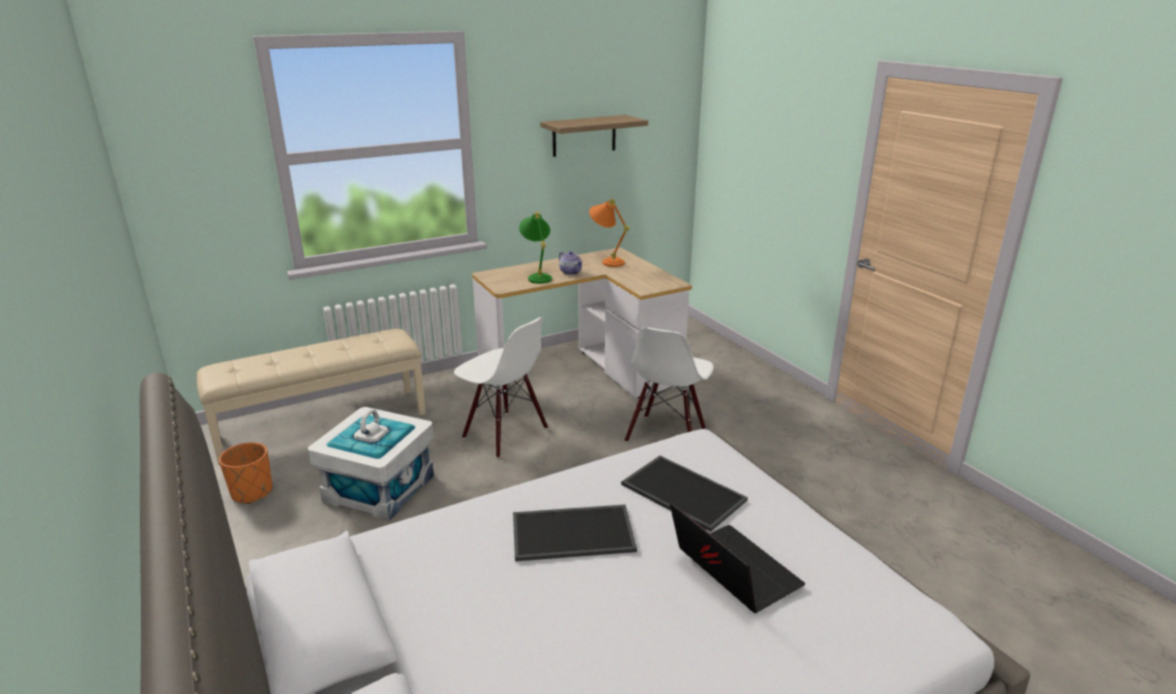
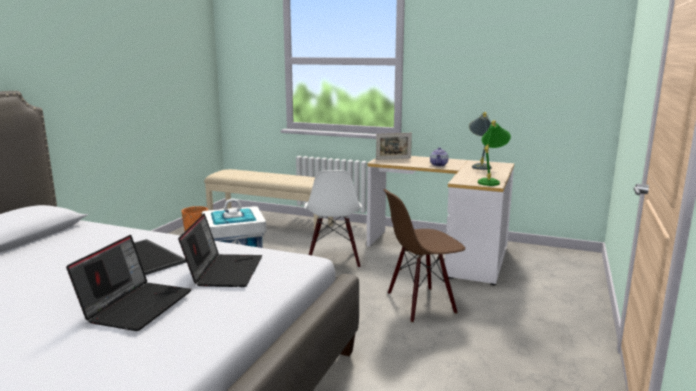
camera: 50 degrees right, 10 degrees down
(507, 278) = (393, 159): none -> picture frame
(538, 276) = (413, 162): green table lamp -> green table lamp (491, 181)
(584, 135) = (497, 65): shelf -> none
(607, 261) = (480, 166): orange table lamp -> grey table lamp
(666, 436) = (420, 303): white chair -> brown chair
(681, 492) = (224, 271): tray -> laptop

